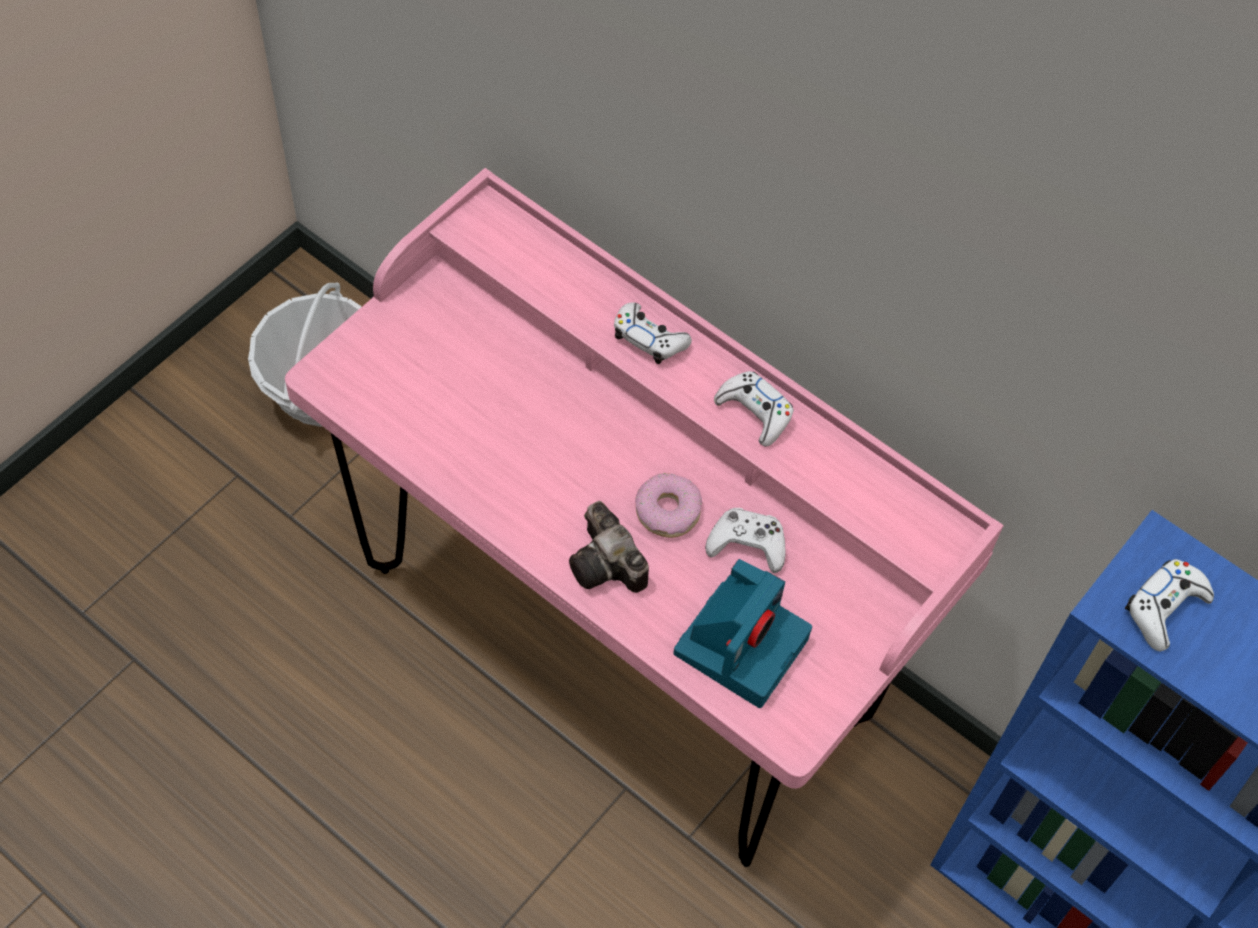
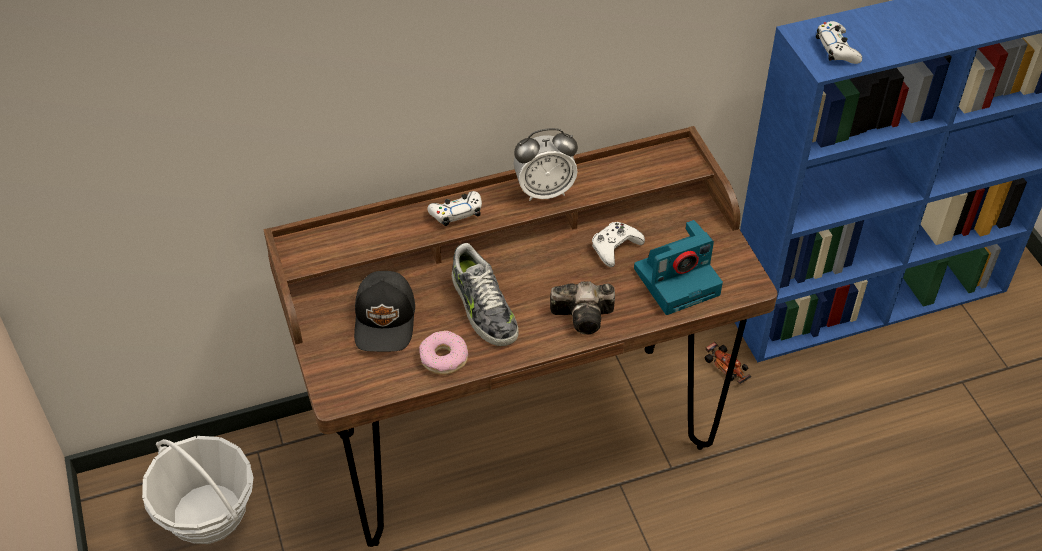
camera: 55 degrees left, 10 degrees down
(464, 363) = (386, 320): none -> black cap
(547, 450) = (482, 308): none -> shoe
(617, 643) = (520, 440): pink desk -> brown desk
(668, 511) = (567, 272): donut -> donut (444, 358)
(741, 643) = (678, 280): camera -> camera turned 90 degrees clockwise
(754, 412) = (544, 191): white game controller -> alarm clock
(893, 829) = (726, 367): none -> toy car

